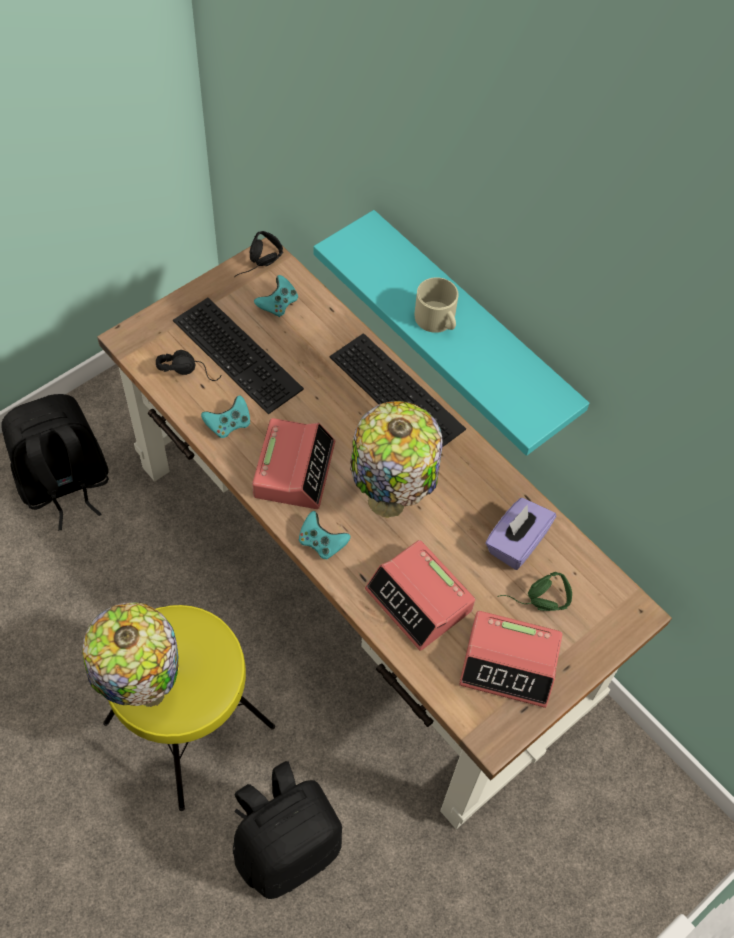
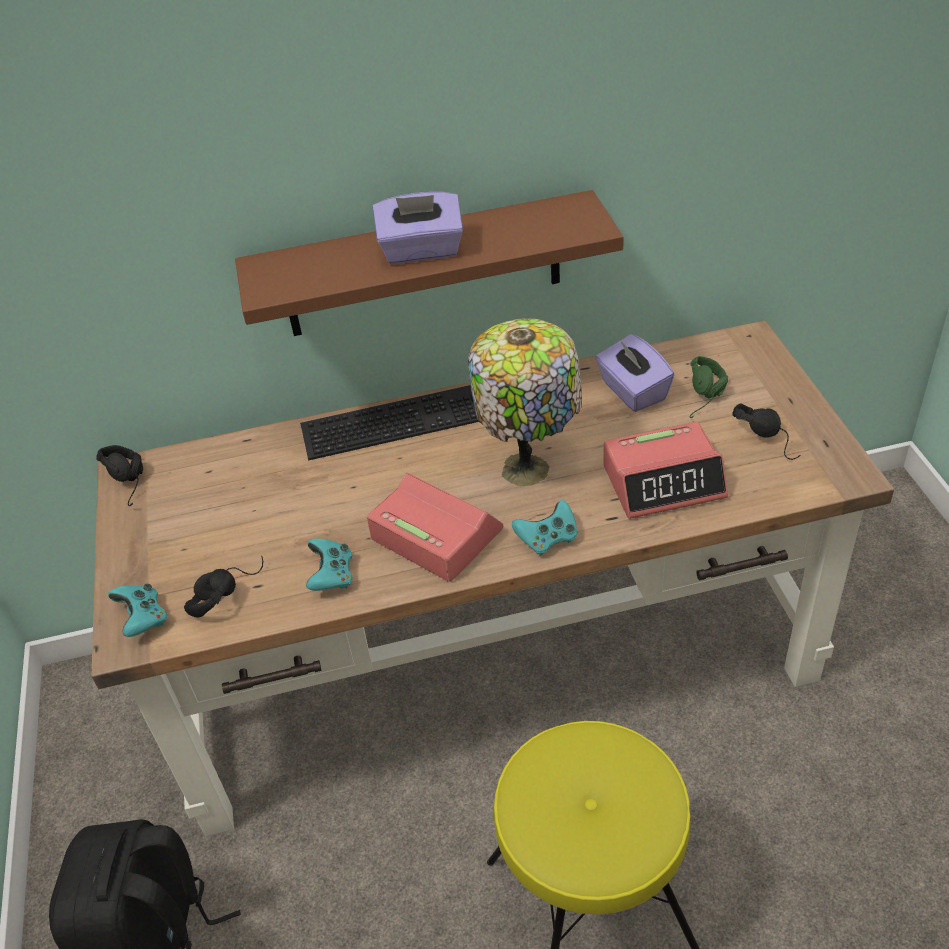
camera: 55 degrees left, 15 degrees down
(144, 688) = (607, 845): table lamp -> none
(240, 354) = (241, 536): keyboard -> none
(278, 304) = (201, 482): turquoise game controller -> turquoise game controller (143, 619)
(286, 847) = (789, 853): black backpack -> none
(437, 320) = (421, 251): beige mug -> purple tissue box
(471, 328) = (423, 266): turquoise shelf -> brown shelf
(509, 664) = (770, 437): alarm clock -> black headphones

